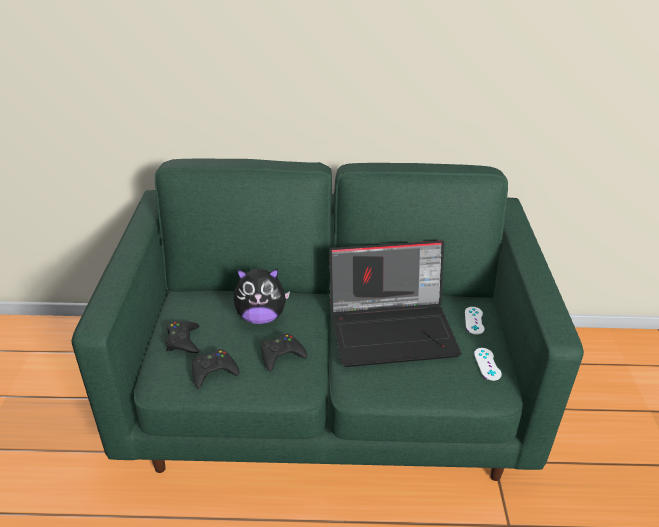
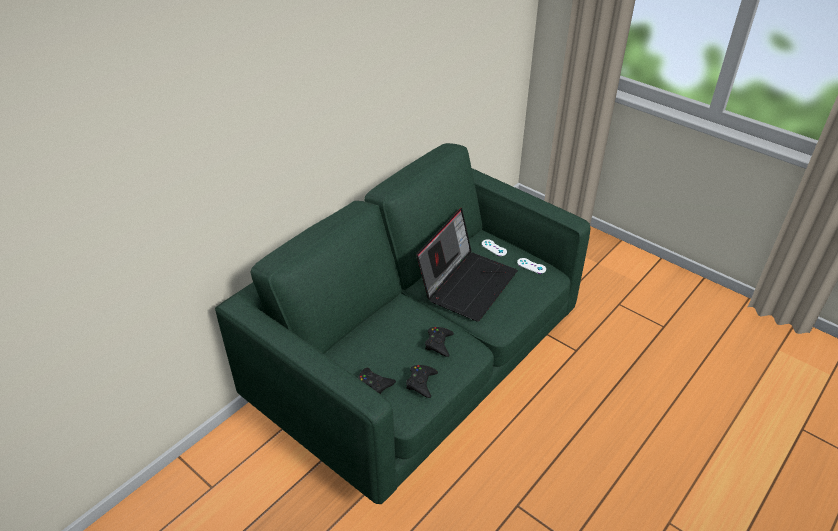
camera: 50 degrees left, 5 degrees up
(261, 317) = (392, 334): plush toy -> none

